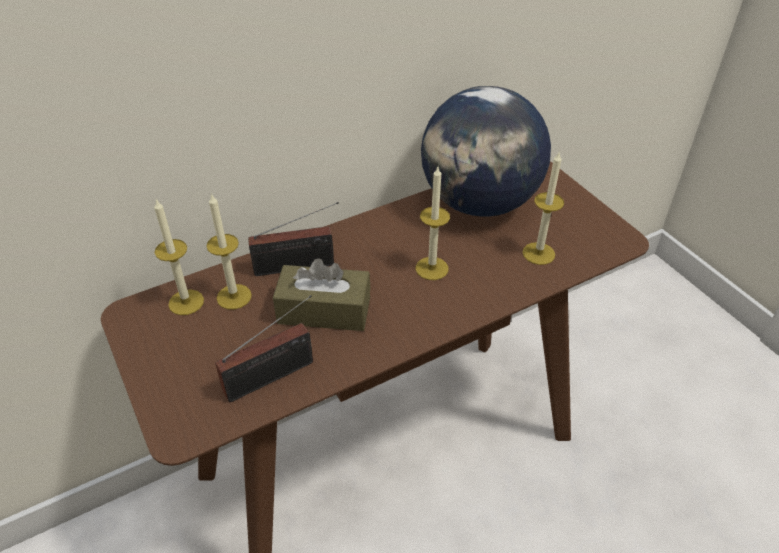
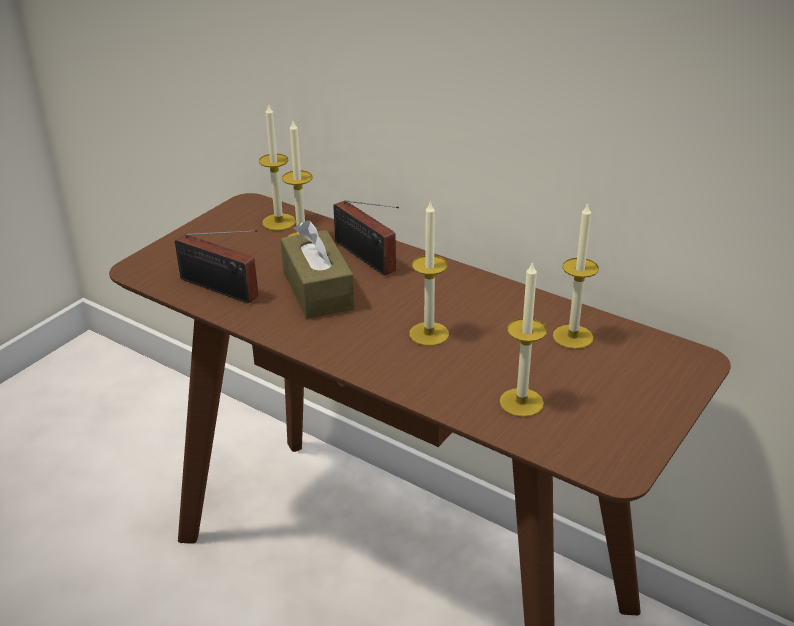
camera: 65 degrees right, 10 degrees down
(478, 203) = (572, 337): globe -> candle

